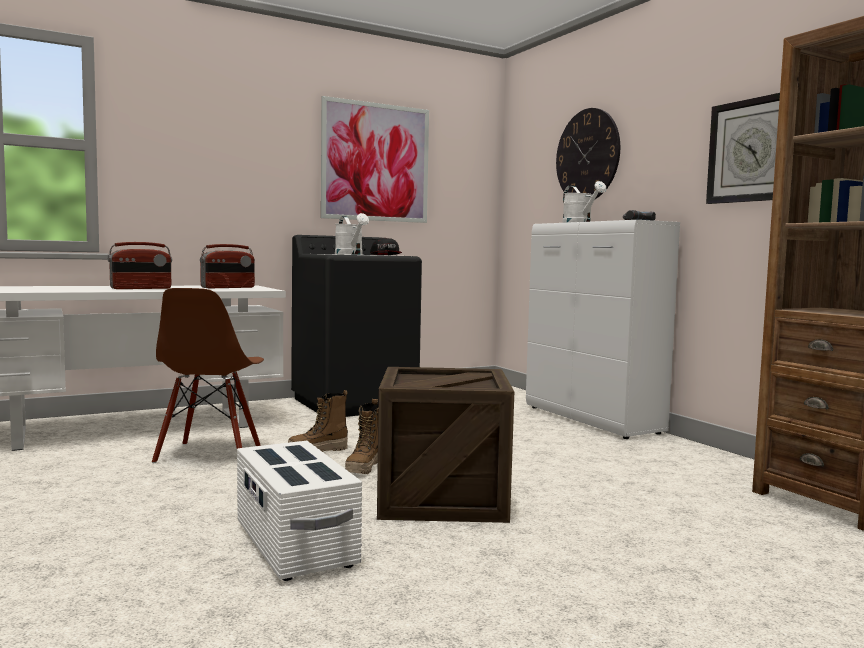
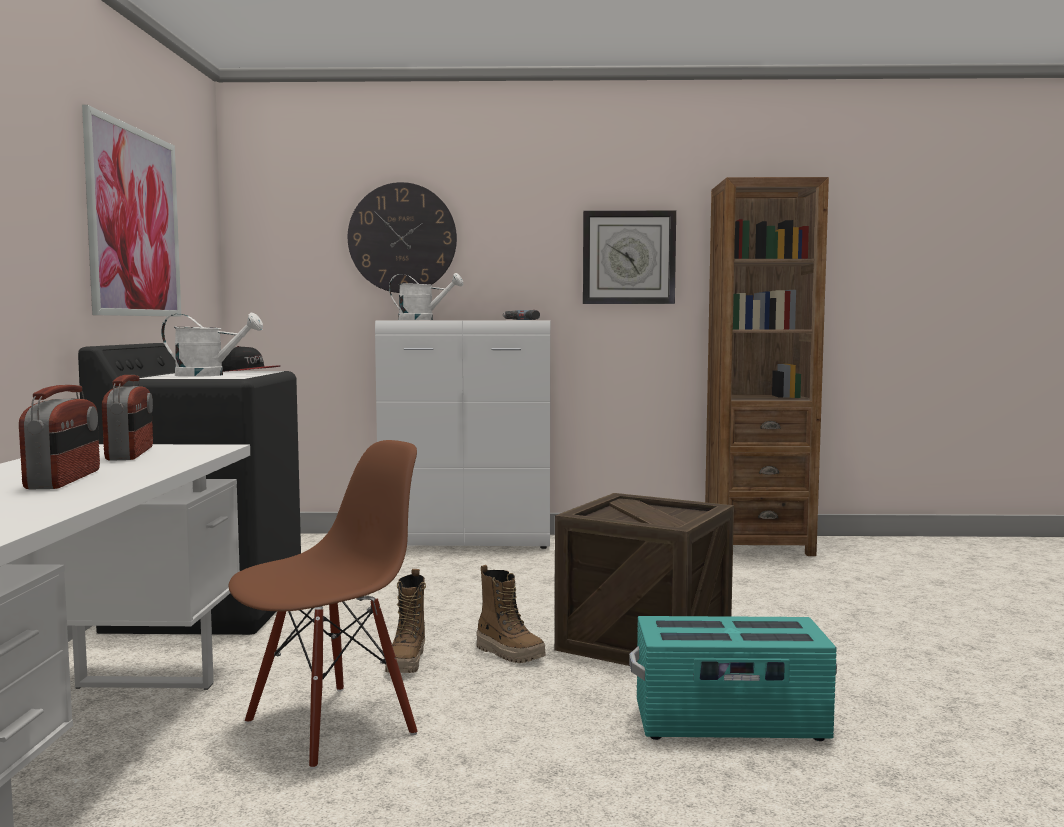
camera: 60 degrees left, 0 degrees up
(210, 455) = (330, 726): brown chair -> brown chair turned 75 degrees counterclockwise
(294, 544) = (730, 723): white storage box -> turquoise storage box

